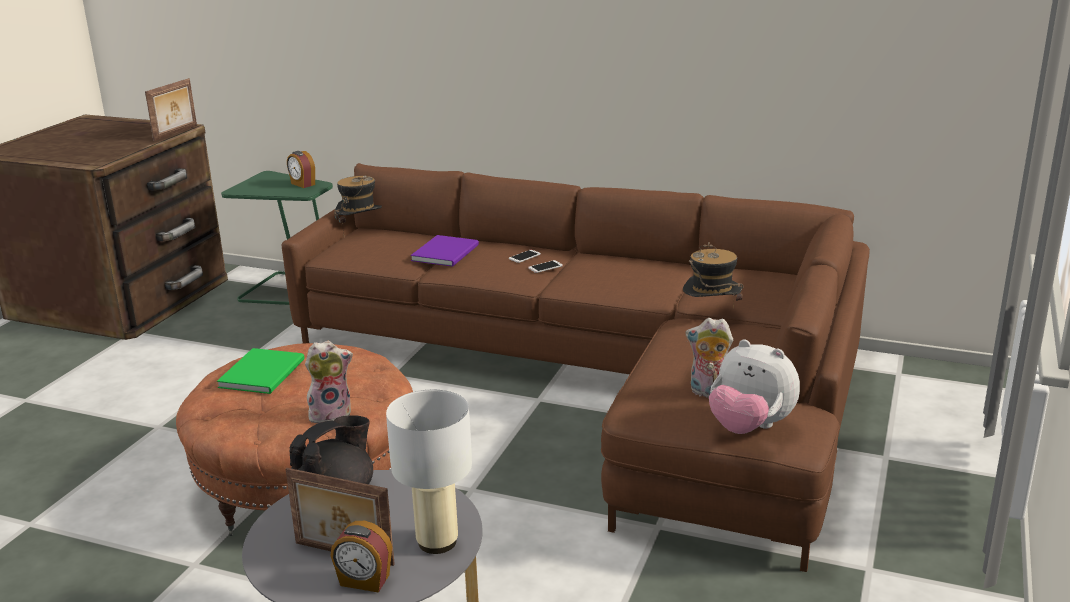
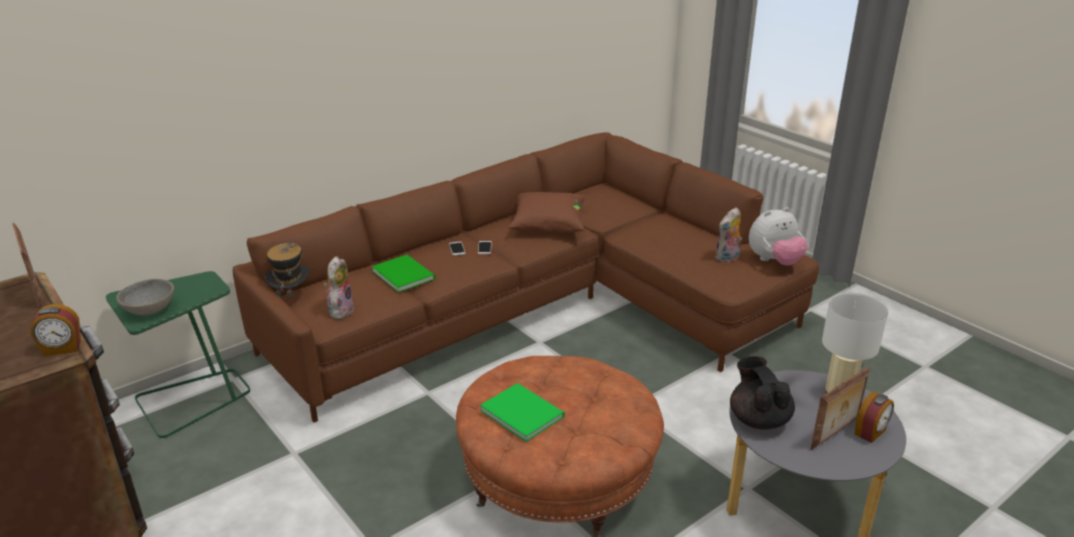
camera: 60 degrees left, 5 degrees up
(255, 187) = (149, 309): none -> grey bowl
(302, 184) = (188, 285): alarm clock -> alarm clock (62, 349)
(331, 414) = (621, 398): plush toy -> plush toy (340, 310)
(447, 252) = (403, 274): purple book -> green book
(643, 278) = (548, 224): none -> brown pillow
(711, 315) = (626, 224): hat -> none

